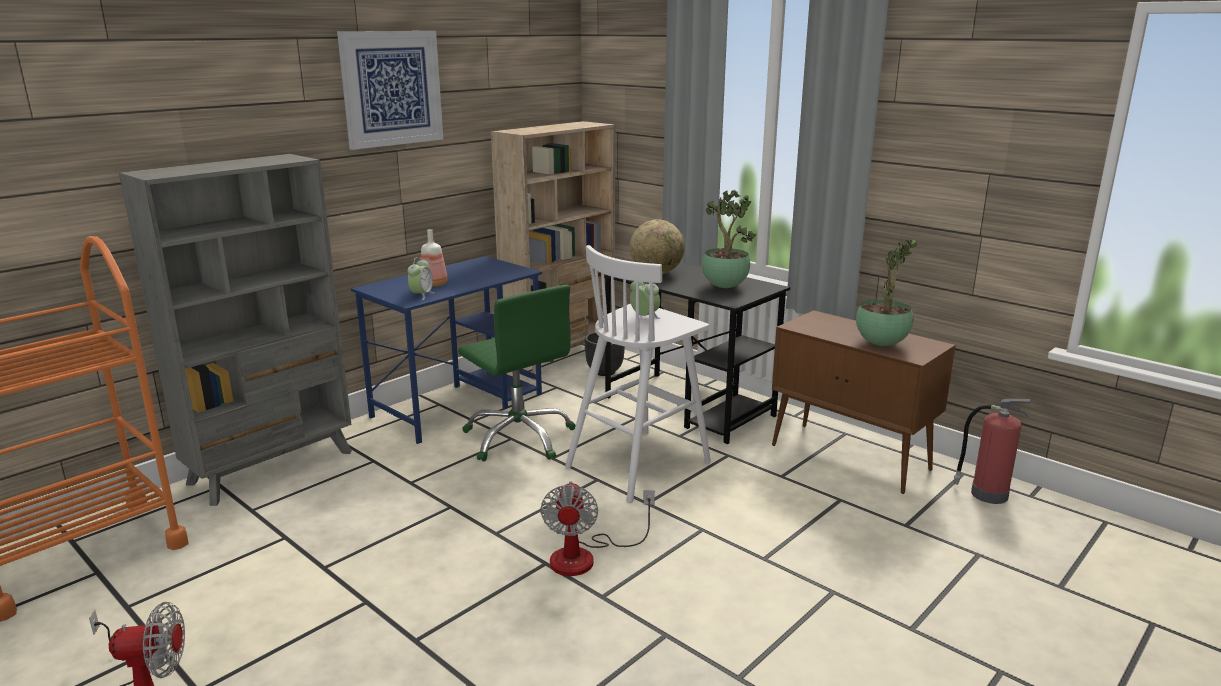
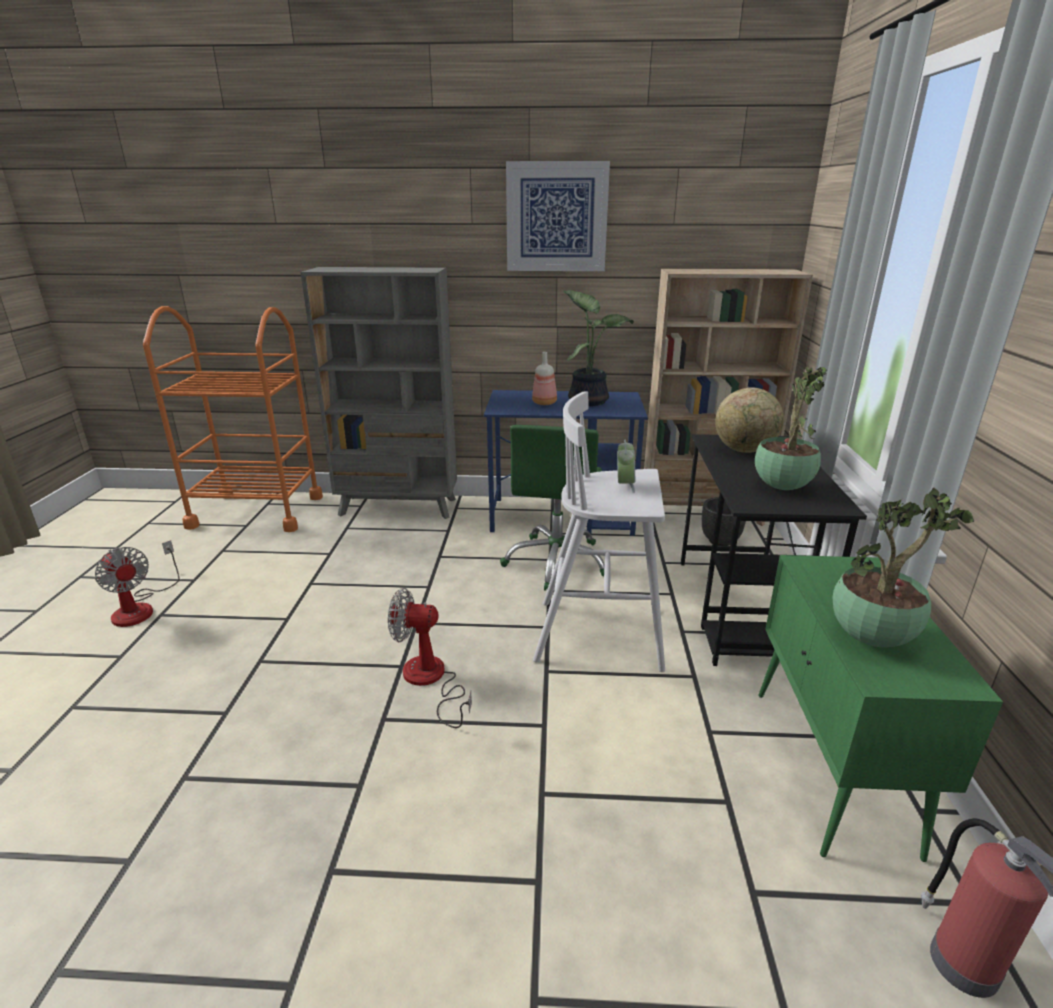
camera: 50 degrees right, 5 degrees up
(421, 295) = (515, 408): alarm clock -> none
(465, 272) = (588, 400): none -> potted plant
(586, 556) = (430, 681): fan -> fan turned 45 degrees clockwise
(851, 458) = (831, 769): brown cabinet -> green cabinet

